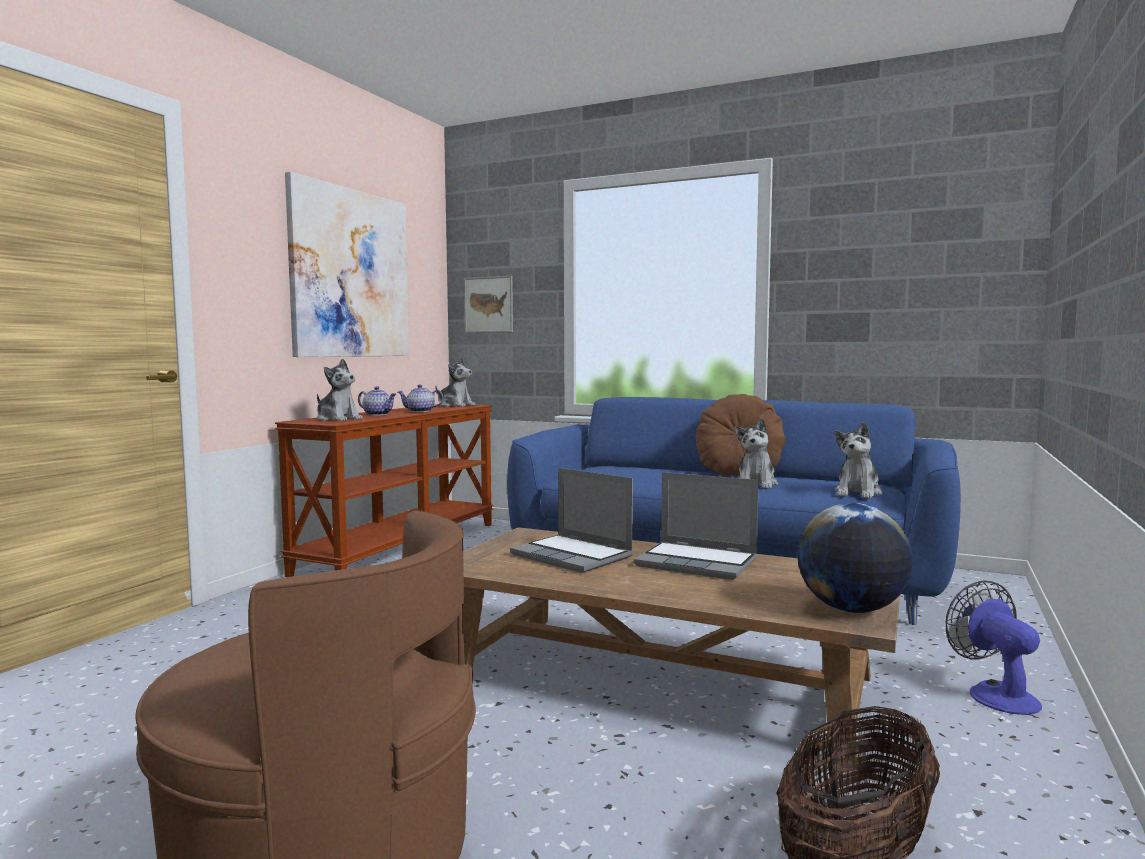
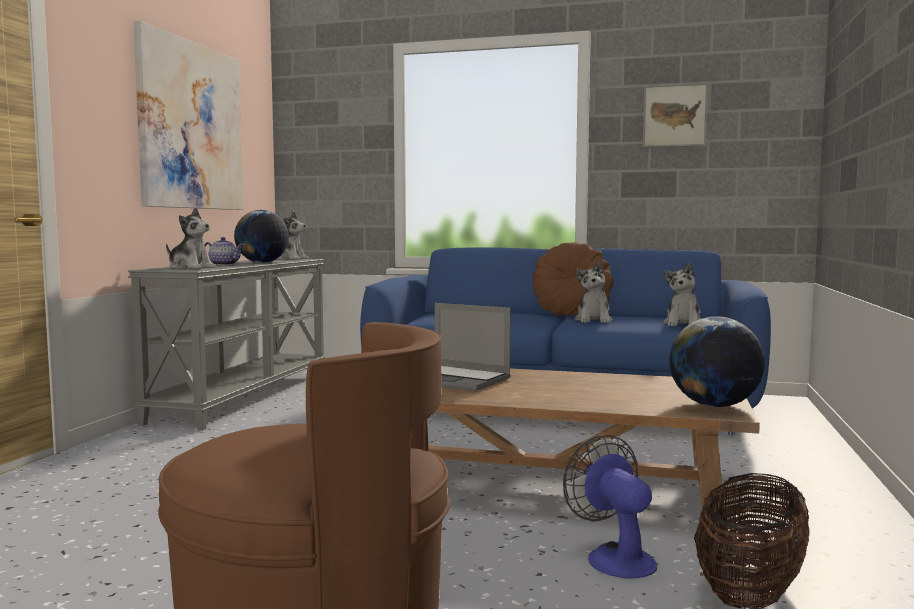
camera: 10 degrees left, 0 degrees up
(400, 547) = (243, 396): brown console table -> grey console table
(420, 411) = (262, 263): teapot -> globe
(488, 304) = (317, 162): picture -> picture (674, 115)
(698, 563) = (569, 381): laptop -> none
(994, 693) = (812, 478): fan -> fan (614, 557)

